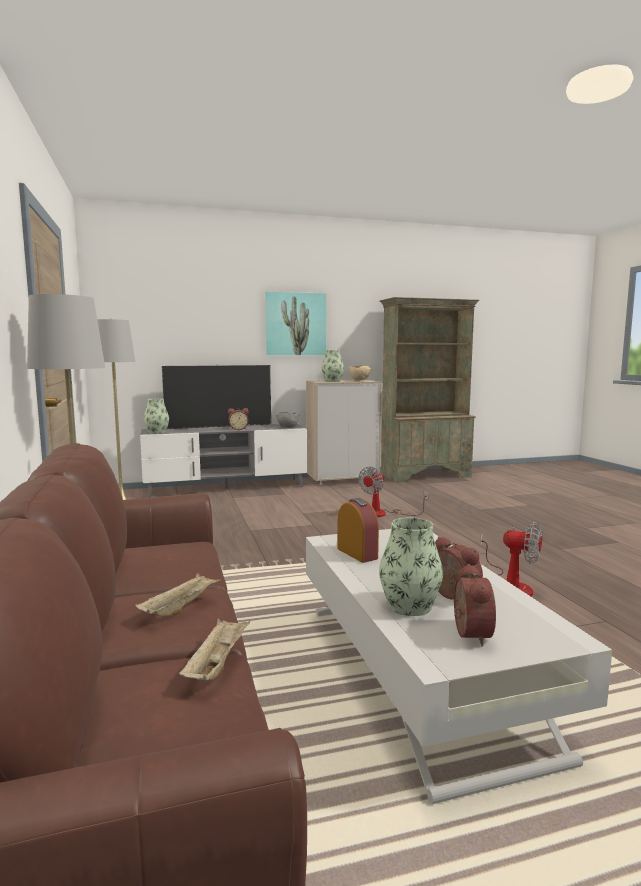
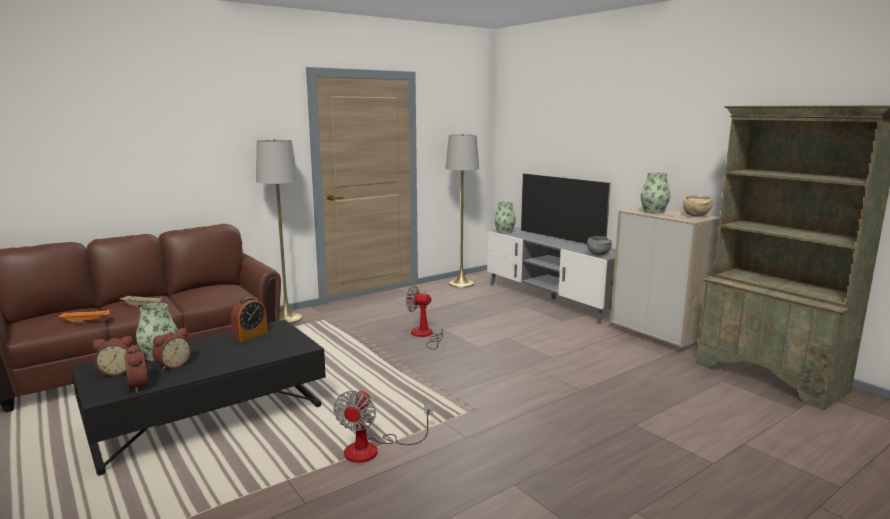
camera: 70 degrees right, 5 degrees up
(217, 664) = (87, 321): beige tray -> orange tray
(238, 429) = (558, 244): alarm clock -> alarm clock (141, 386)
(295, 324) = (646, 137): picture -> none
(383, 514) = (547, 371): fan -> fan (424, 335)
(419, 673) = (209, 418): white coffee table -> black coffee table

